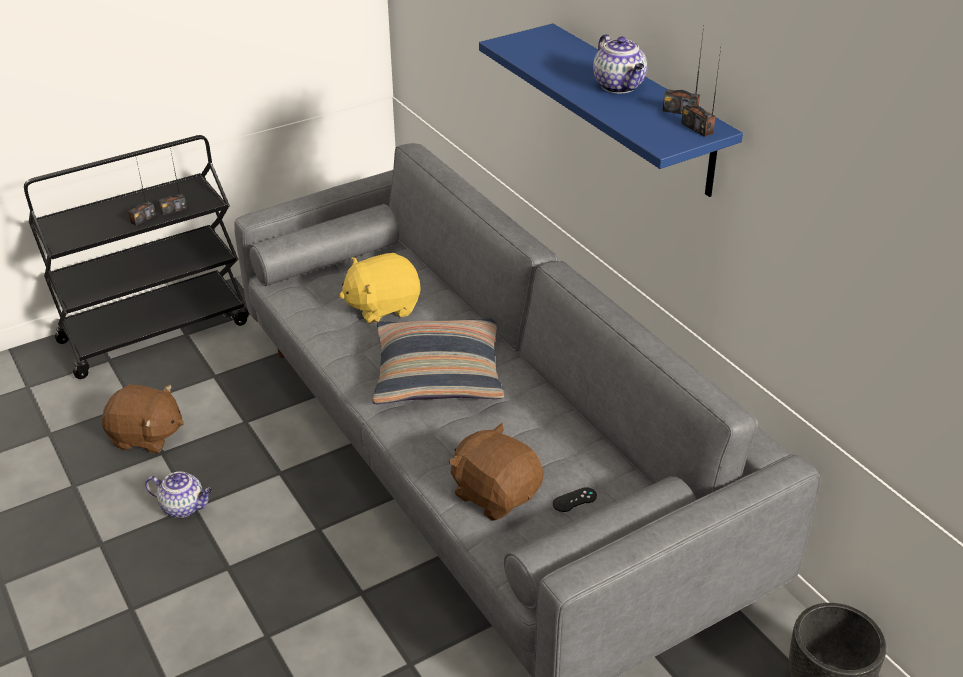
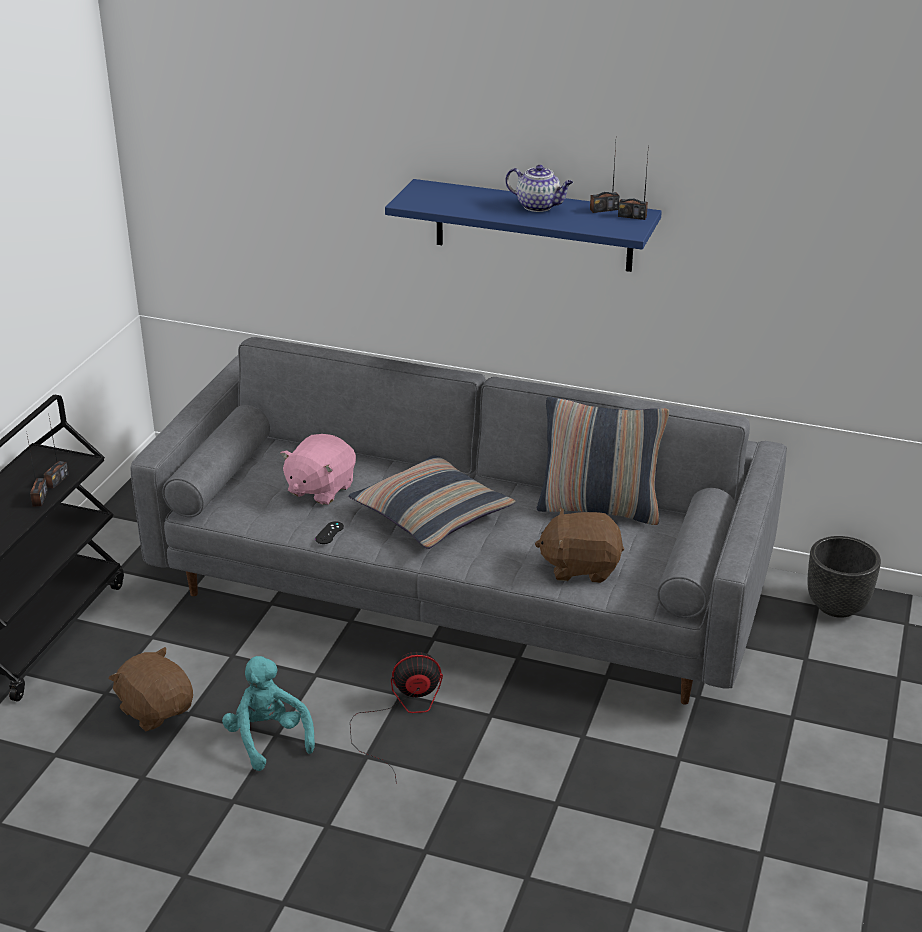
camera: 40 degrees left, 5 degrees down
(147, 437) = (156, 710): brown plush toy -> brown plush toy turned 105 degrees counterclockwise
(184, 507) = (268, 738): teapot -> turquoise plush toy
(296, 547) = (401, 715): none -> fan
(383, 307) = (320, 489): yellow plush toy -> pink plush toy
(574, 500) = (635, 544): black game controller -> black game controller (329, 533)
(591, 444) = (599, 508): none -> pillow

